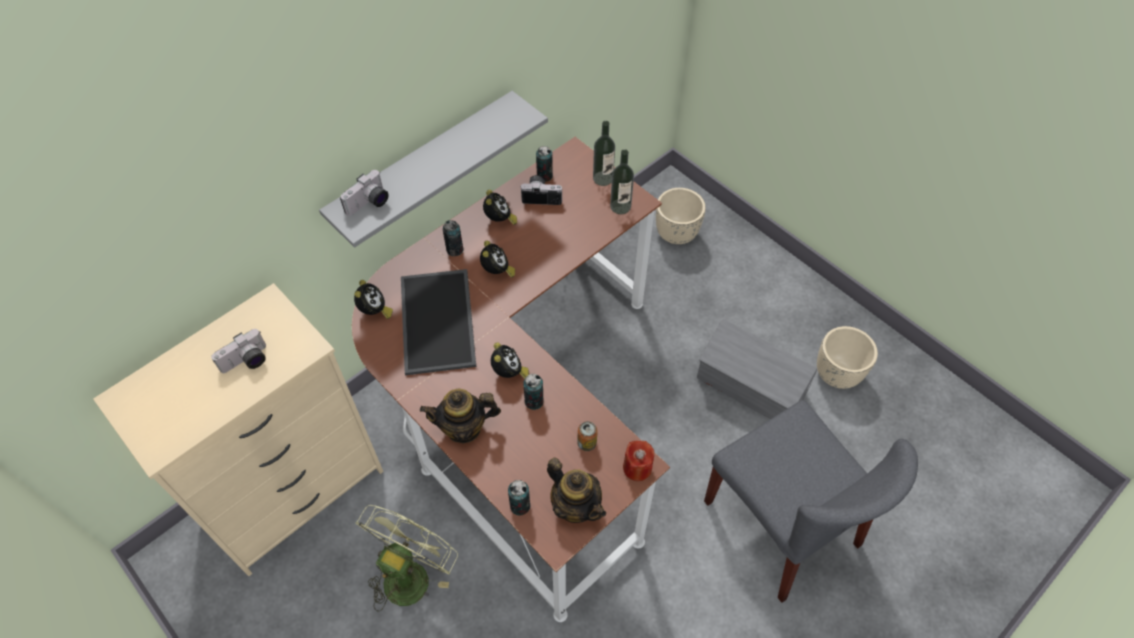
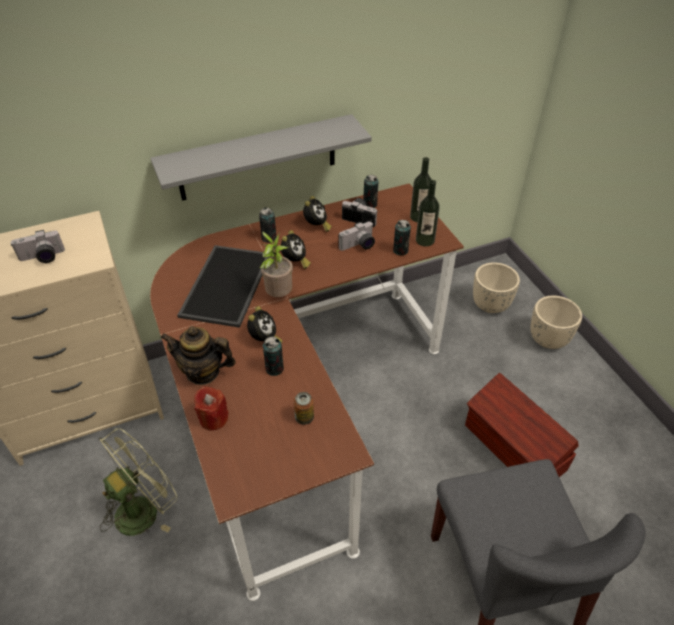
camera: 20 degrees right, 10 degrees down
(369, 204) = (191, 162): camera -> camera (358, 246)
(374, 312) = (181, 265): alarm clock -> none
(498, 316) = (278, 295): none -> potted plant
(520, 506) = (216, 452): can -> can (400, 250)
(575, 505) = (267, 469): teapot -> none
(637, 468) = (341, 454): red candle -> red candle (213, 418)
(751, 387) = (514, 448): grey storage box -> brown storage box
(837, 374) = (604, 462): beige planter -> beige planter (548, 340)

